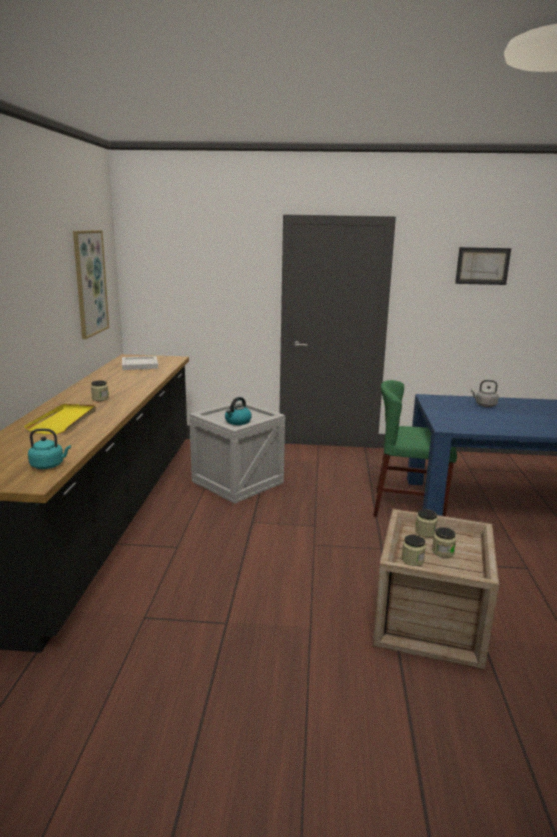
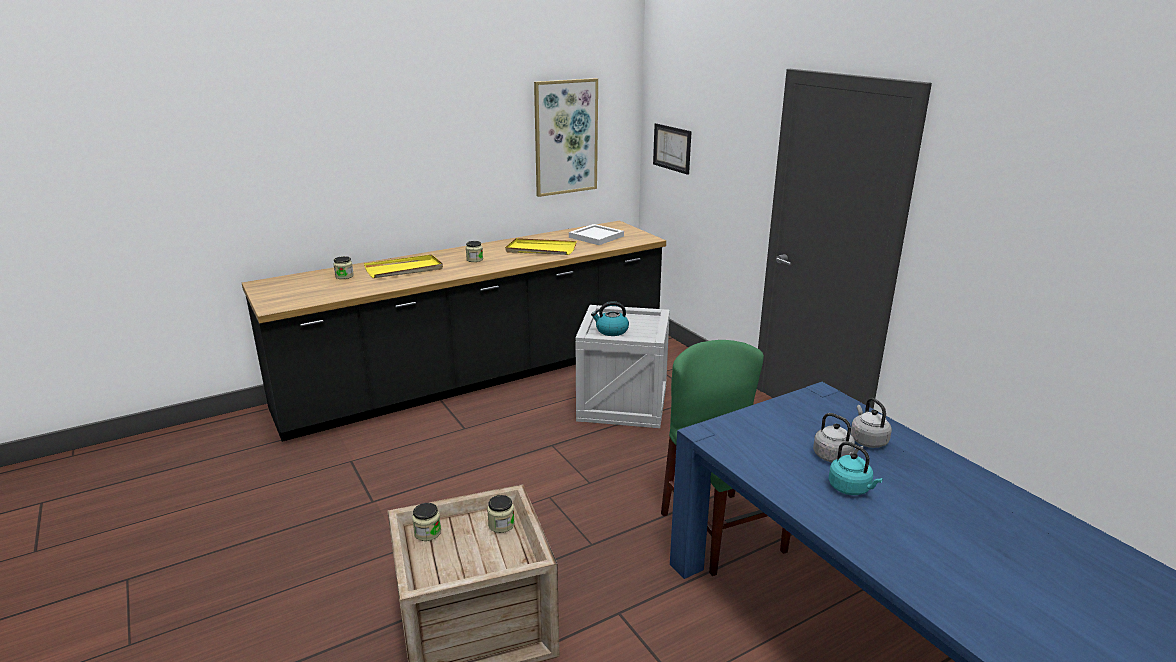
camera: 55 degrees right, 5 degrees up
(49, 465) = (308, 299): turquoise kettle -> turquoise kettle (851, 488)
(128, 380) = (540, 250): none -> yellow tray
(443, 552) = (465, 548): jar -> jar (344, 276)
(482, 266) = (1070, 195): picture -> picture (672, 148)
(495, 414) = (834, 457): none -> grey kettle

